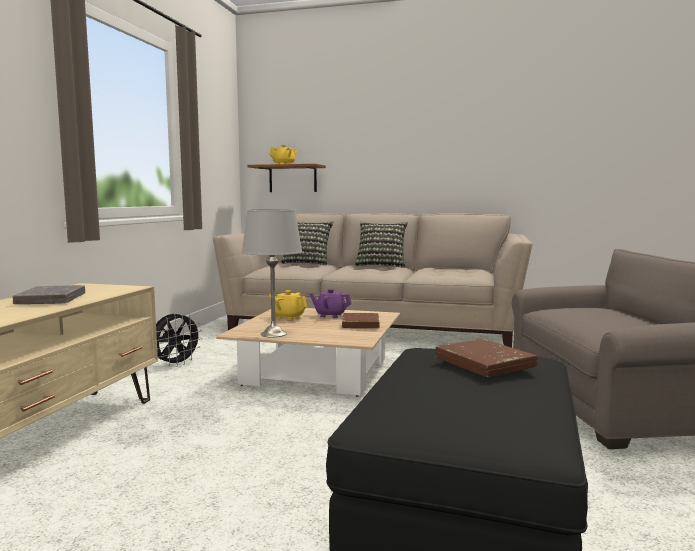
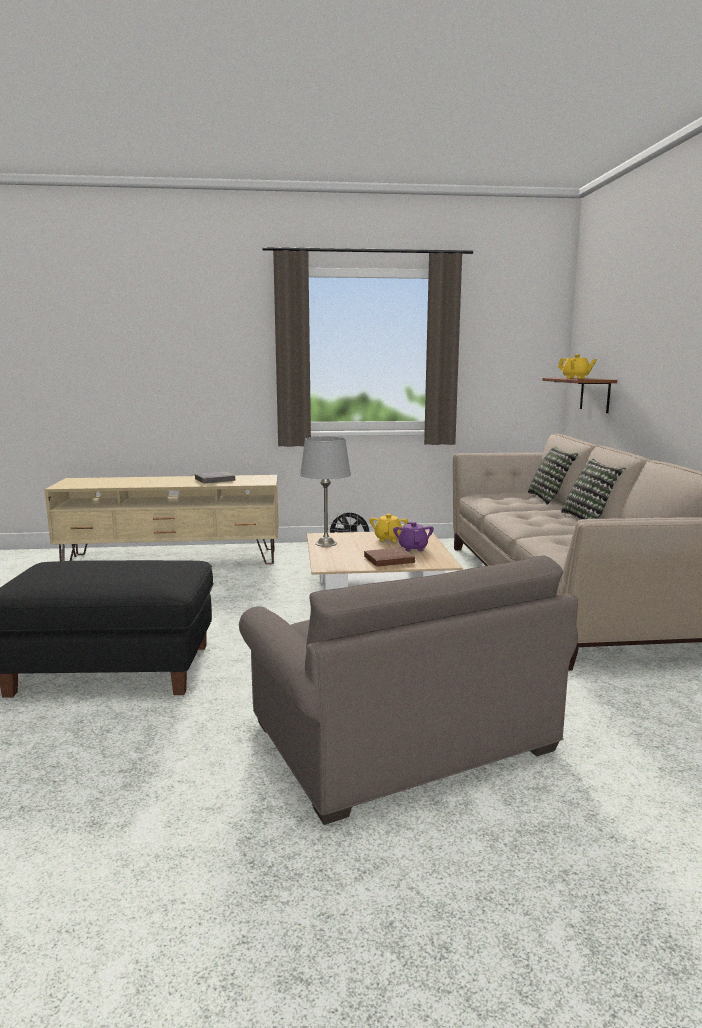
camera: 70 degrees right, 5 degrees up
(484, 363) = (129, 570): brown book -> none

